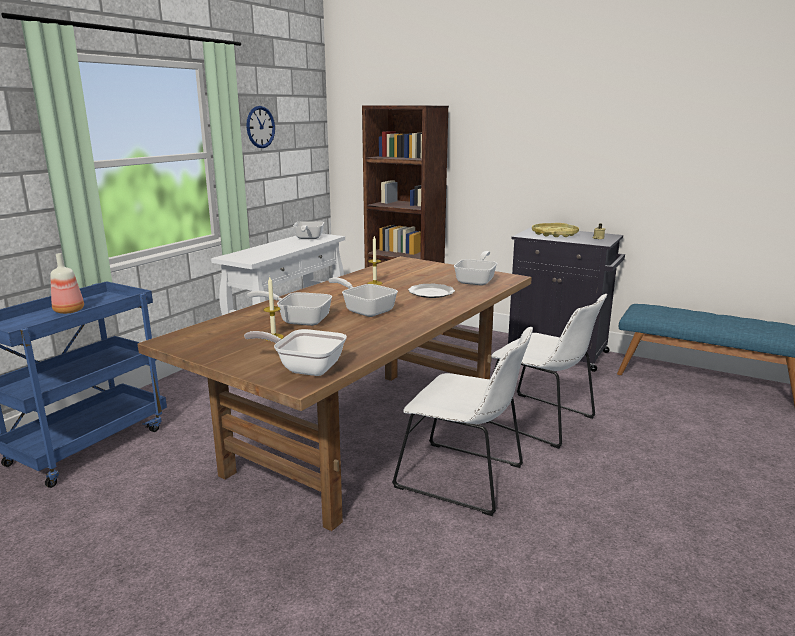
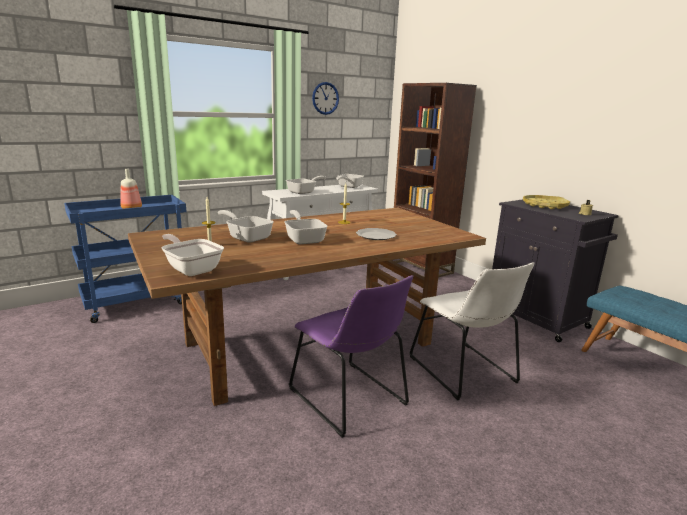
camera: 25 degrees right, 0 degrees up
(465, 478) = (350, 399): white chair -> purple chair
(477, 280) = (430, 233): frying pan -> frying pan (304, 192)

